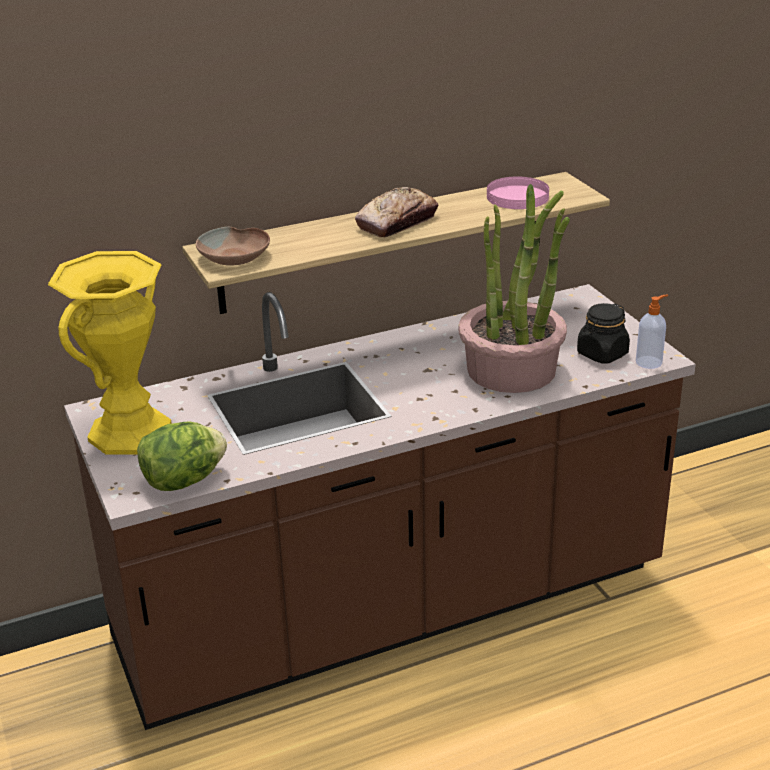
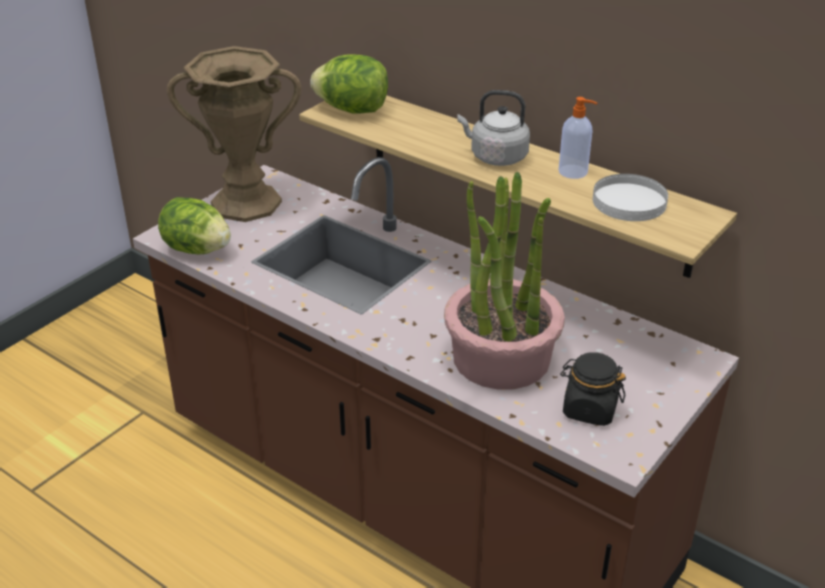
camera: 60 degrees right, 5 degrees up
(130, 432) = (246, 203): yellow vase -> brown vase
(235, 257) = (352, 110): brown bowl -> lettuce
(397, 222) = (495, 157): bread -> grey kettle
(517, 197) = (629, 201): pink plate -> white plate
(649, 362) = (604, 449): soap dispenser -> soap dispenser (574, 172)

